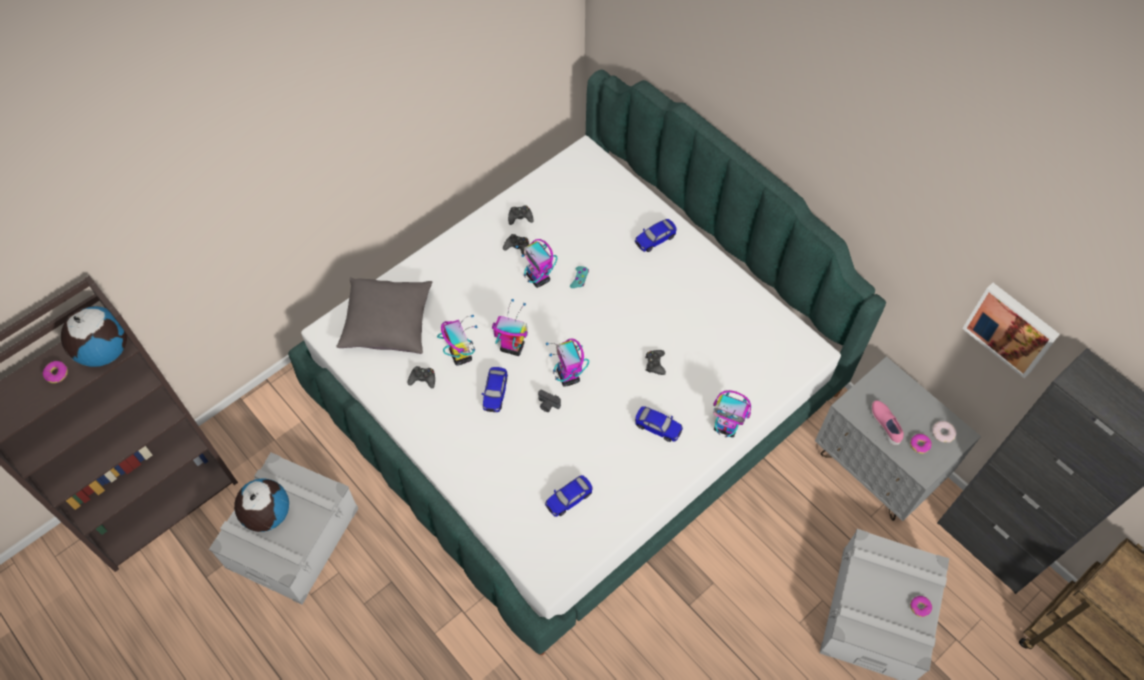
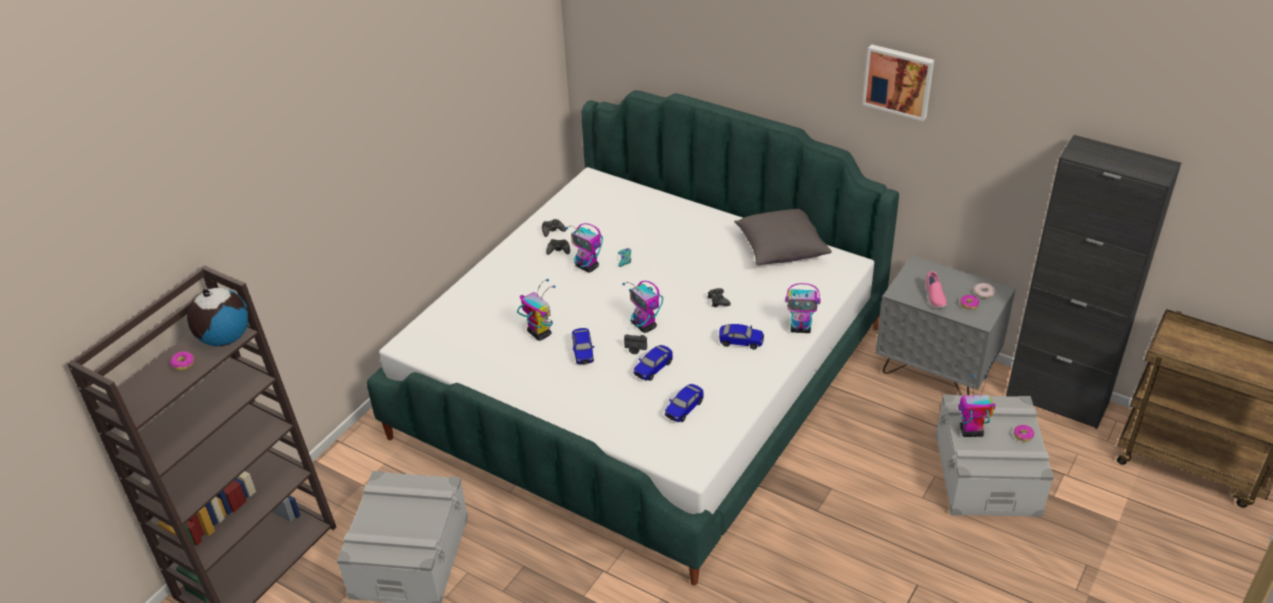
camera: 15 degrees left, 20 degrees down
(267, 514) = (387, 518): globe -> none
(388, 323) = (461, 326): grey pillow -> grey pillow (781, 249)
(423, 379) = (511, 357): black game controller -> none
(511, 347) = (584, 318): toy robot -> toy robot (970, 432)
(655, 240) = (679, 220): toy car -> toy car (653, 369)
(885, 425) = (934, 298): pink shoe -> pink shoe turned 150 degrees counterclockwise
(1011, 328) = (1009, 156): picture -> picture (899, 81)

